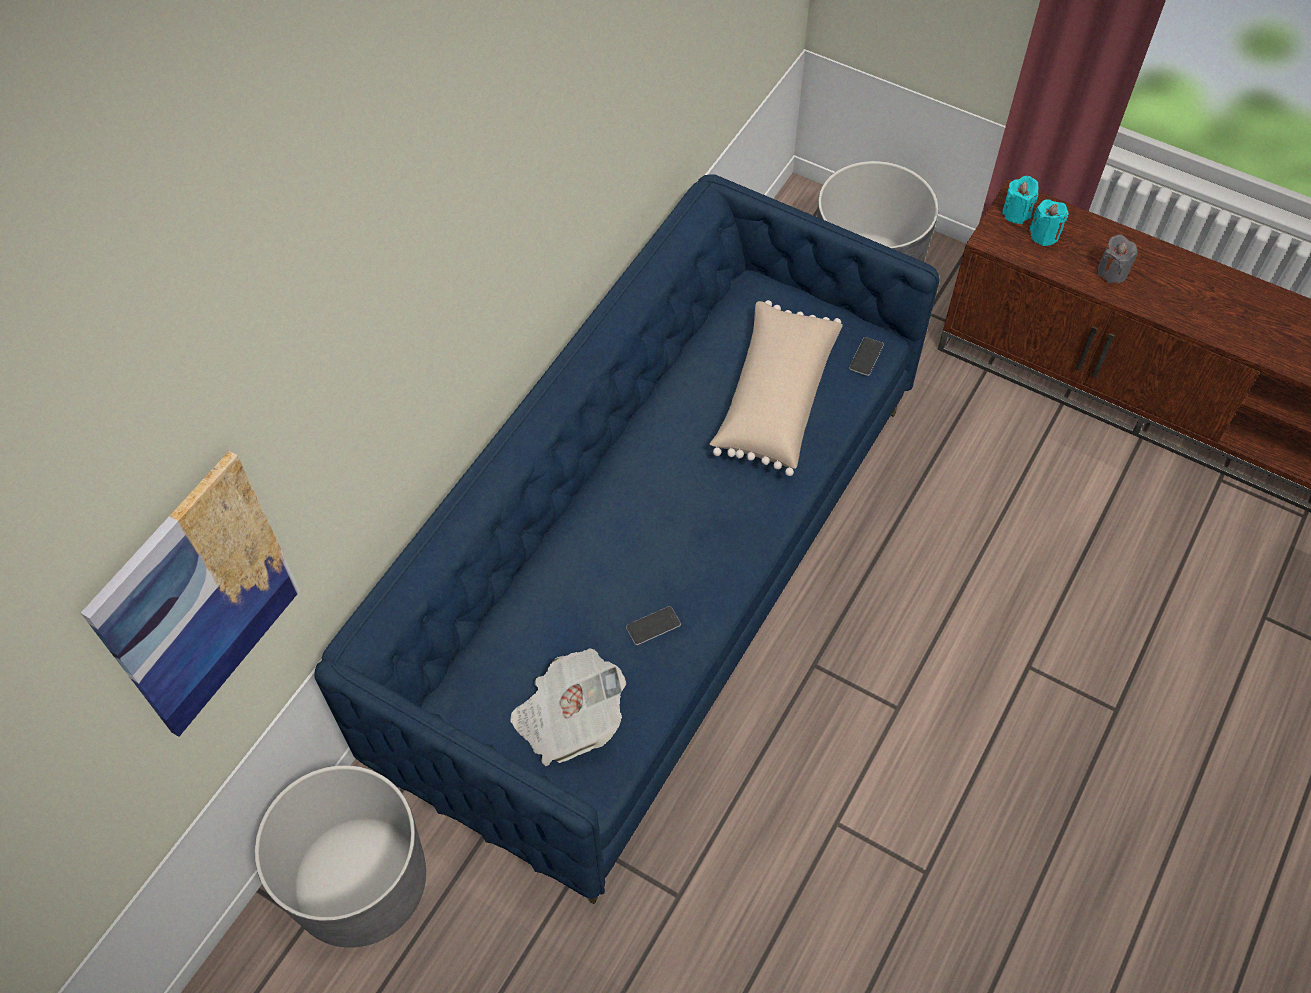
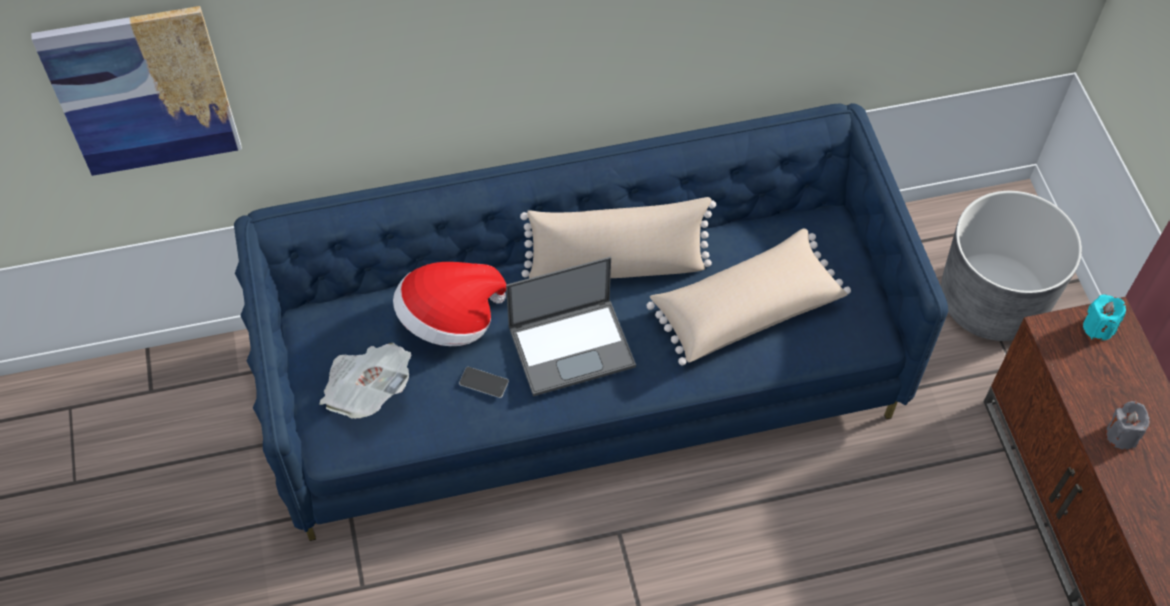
camera: 45 degrees right, 0 degrees up
(361, 883) = (201, 398): grey planter -> none
(568, 602) = (449, 320): none -> hat
(646, 446) = (617, 265): none -> beige pillow
(687, 535) = (573, 346): none -> laptop
(866, 356) = (852, 336): phone -> none
(1044, 235) = (1100, 362): turquoise candle -> none

